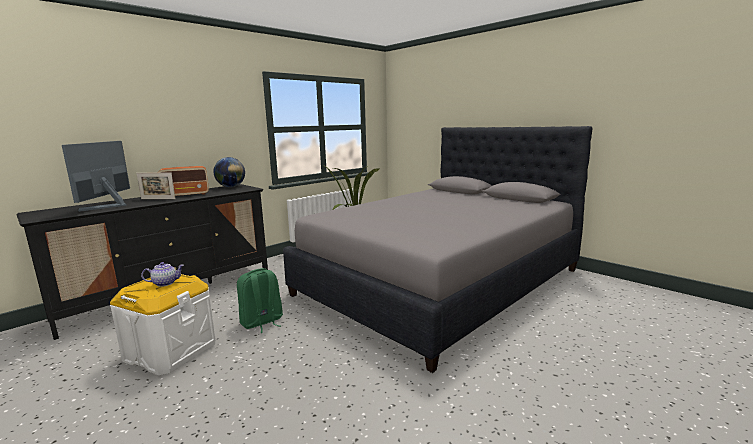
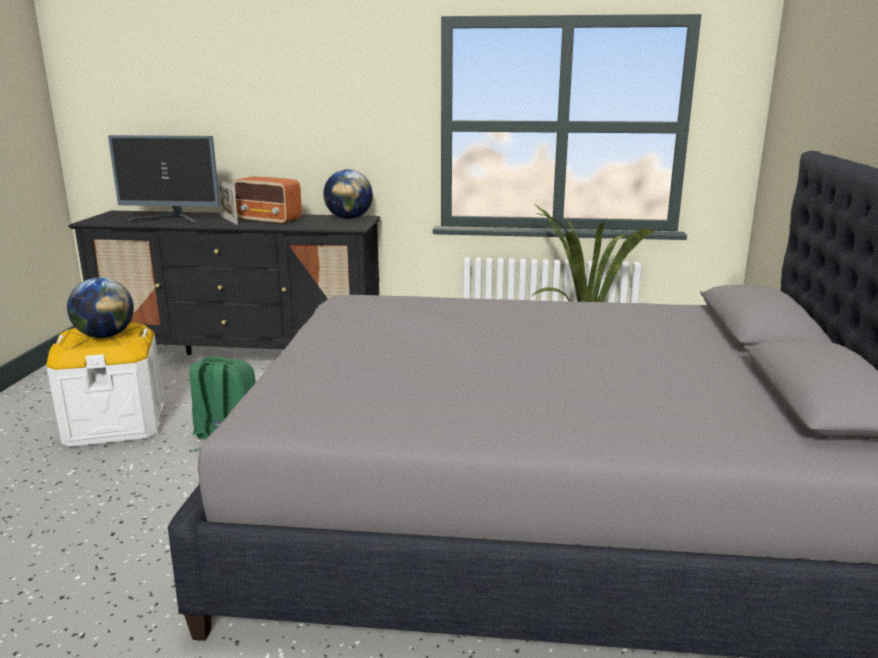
camera: 50 degrees right, 5 degrees up
(110, 205) = (172, 219): monitor -> monitor turned 135 degrees counterclockwise
(165, 283) = (105, 336): teapot -> globe

